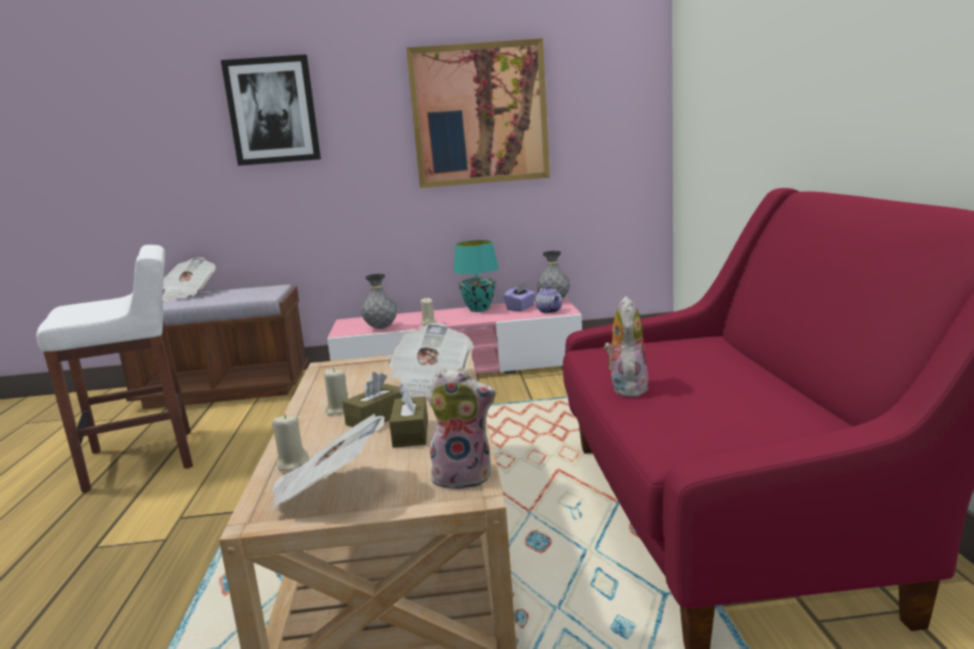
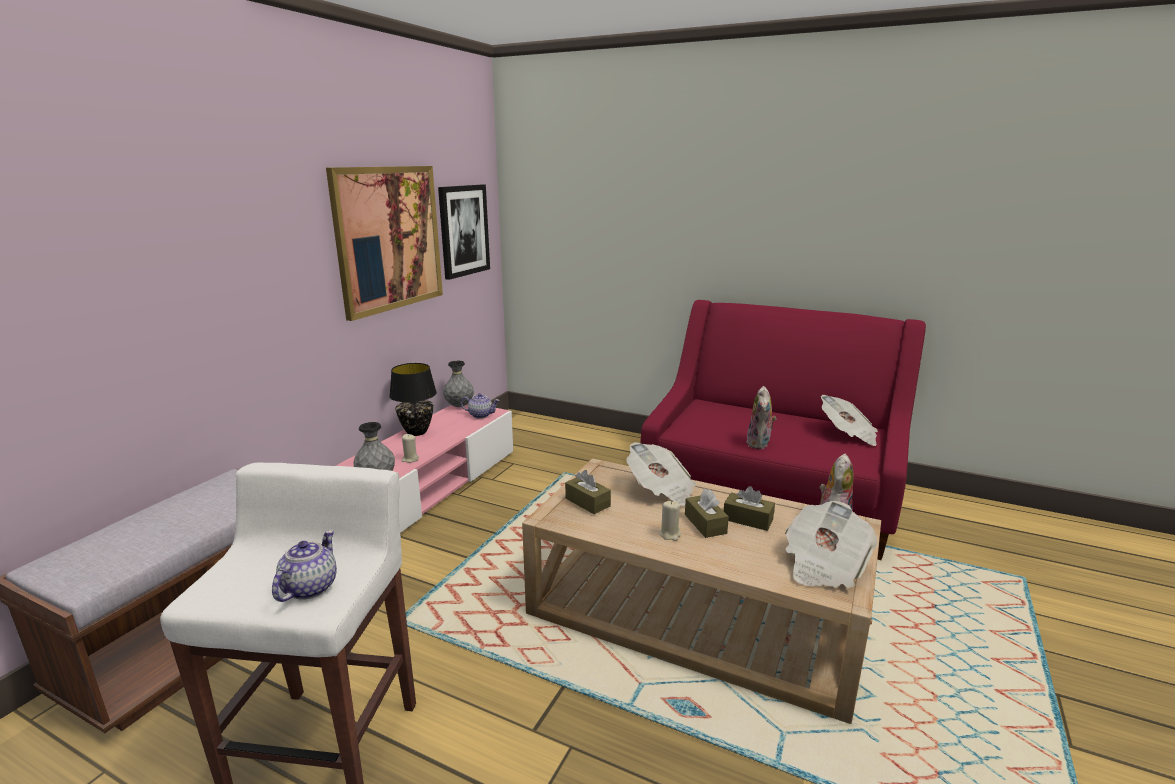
camera: 60 degrees left, 5 degrees up
(81, 314) = (309, 587): none -> teapot
(188, 294) = (122, 532): newspaper -> newspaper (848, 435)
(272, 111) = (183, 243): picture -> picture (463, 230)
(292, 464) = (767, 570): beige candle -> none
(369, 369) = (587, 502): none -> brown tissue box
(479, 309) = (416, 432): turquoise table lamp -> black table lamp
(520, 308) = (449, 419): purple tissue box -> none
(626, 388) = (760, 444): plush toy -> plush toy turned 120 degrees counterclockwise

